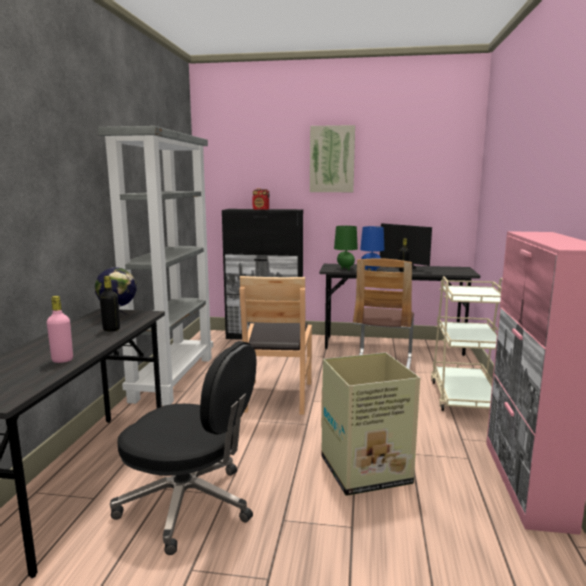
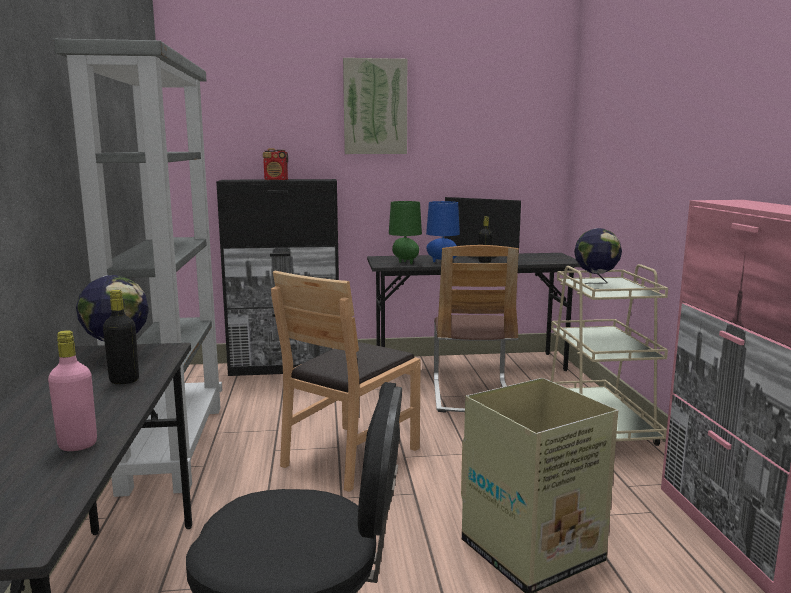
camera: 15 degrees left, 0 degrees up
(277, 396) = (350, 456): brown chair -> brown chair turned 45 degrees clockwise
(464, 291) = (595, 285): none -> globe

